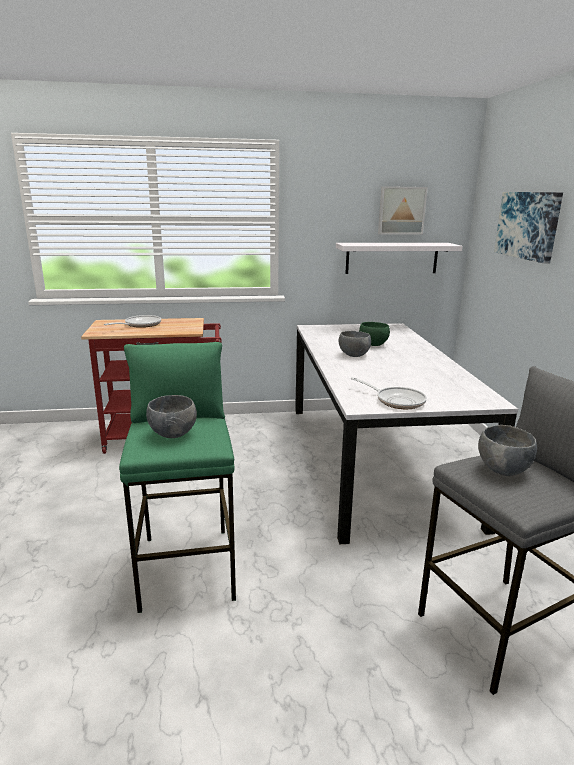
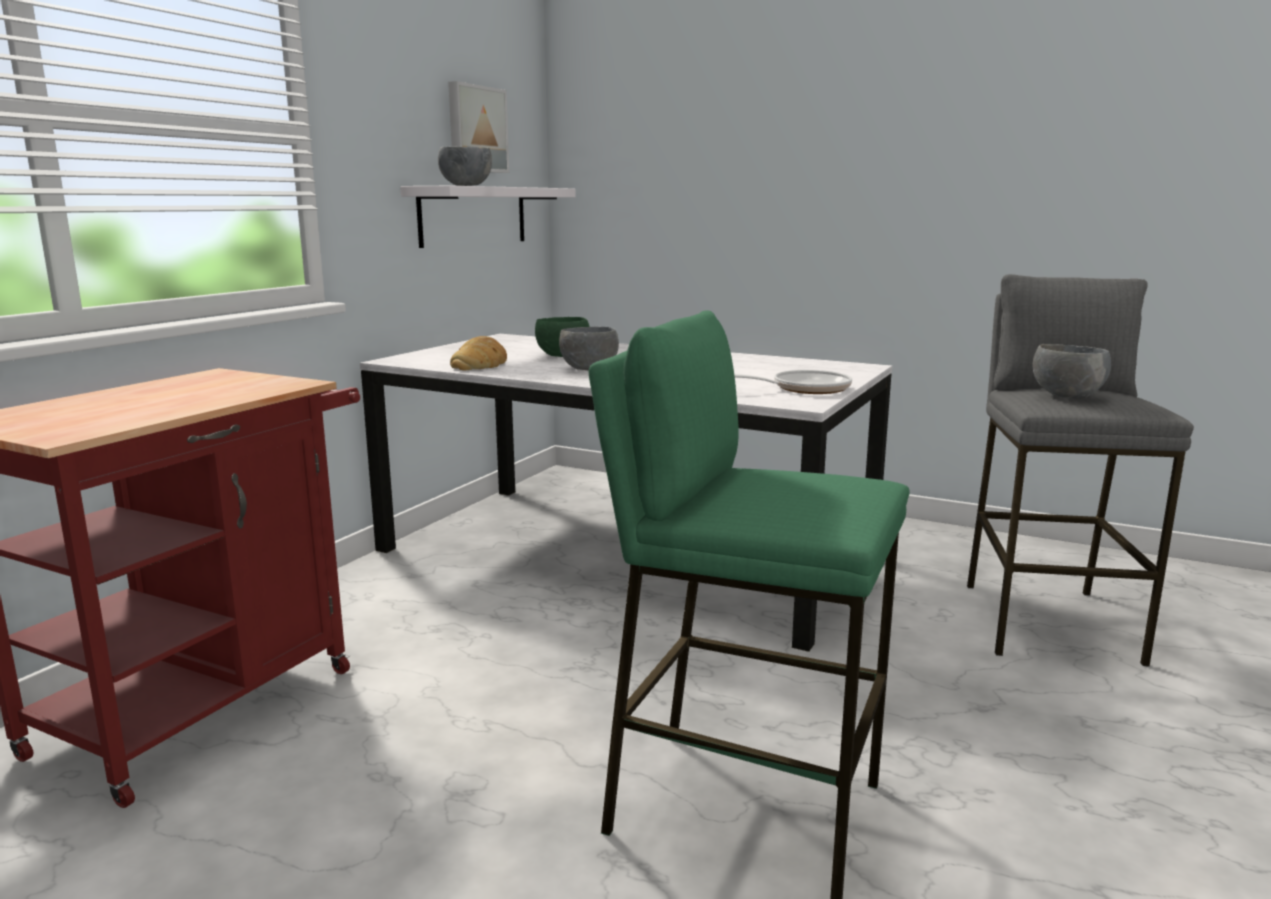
camera: 55 degrees left, 5 degrees down
(140, 325) = (121, 402): frying pan -> none
(173, 434) = (790, 493): grey bowl -> grey bowl (465, 186)
(329, 338) = (480, 363): none -> bread
(528, 225) = (700, 145): picture -> none

